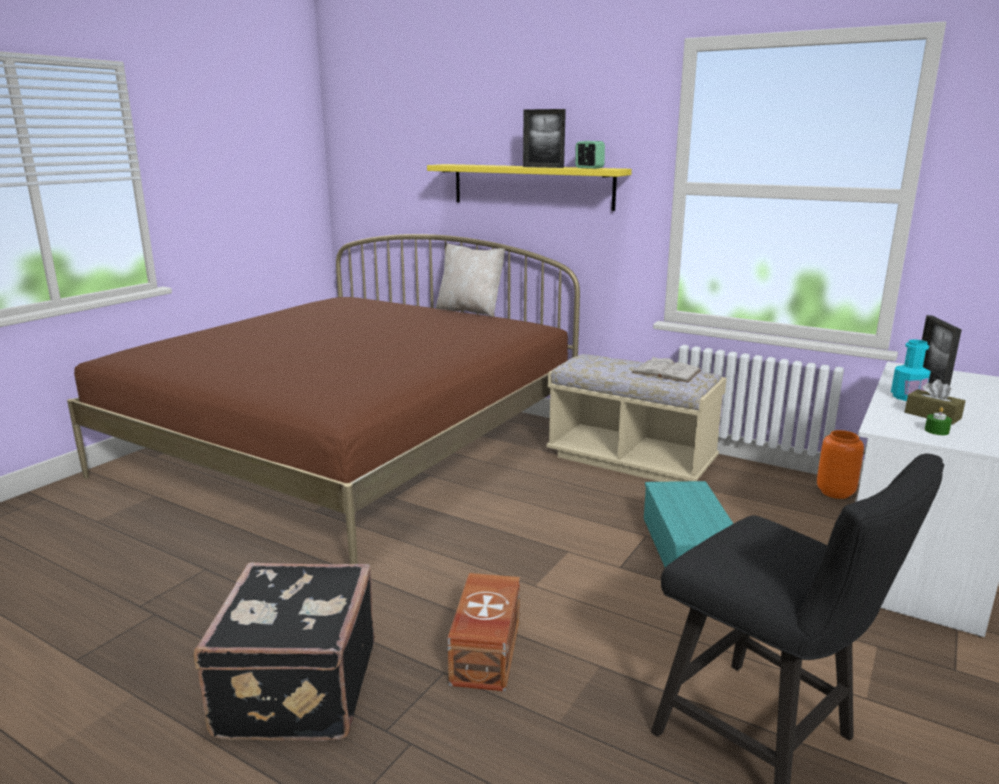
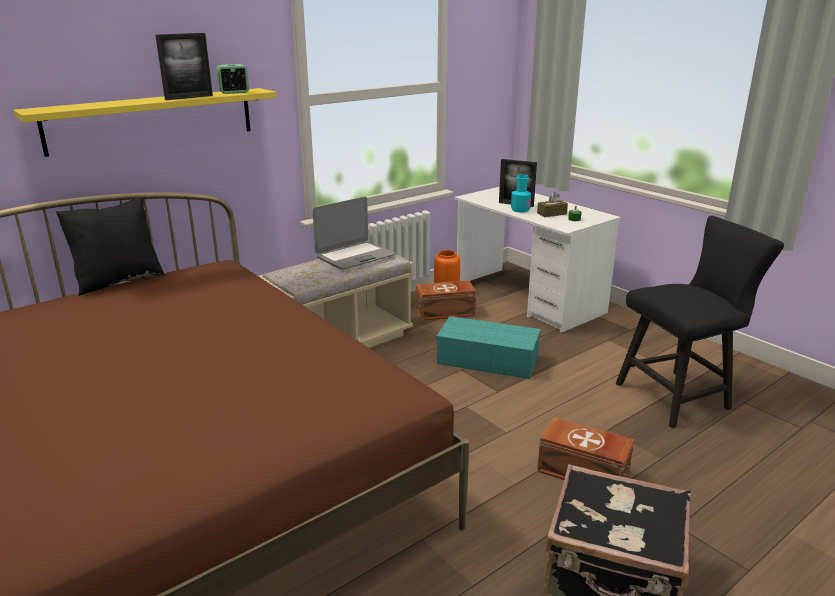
camera: 70 degrees left, 5 degrees up
(470, 311) = (118, 281): beige pillow -> black pillow
(666, 371) = (355, 256): white book -> laptop
(779, 502) = (446, 312): none -> brown storage box

